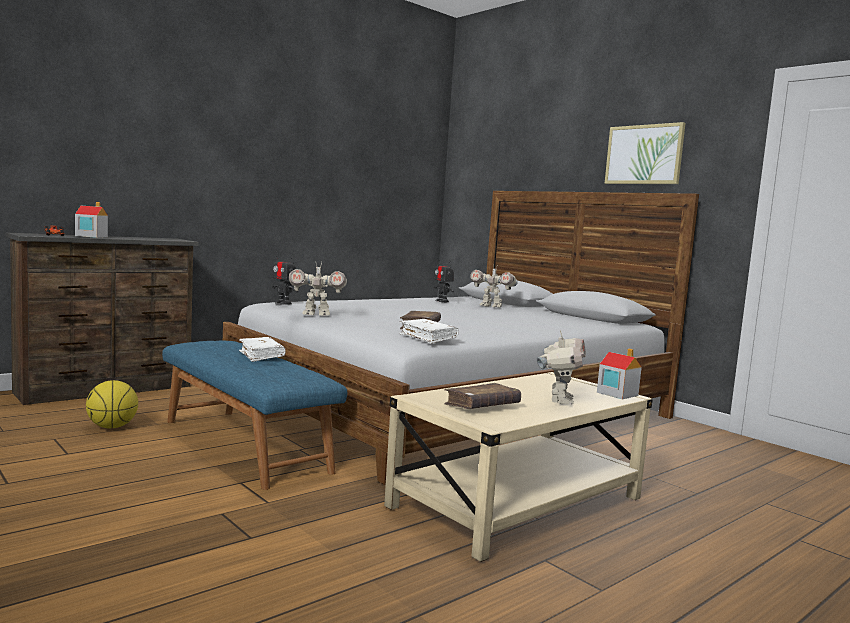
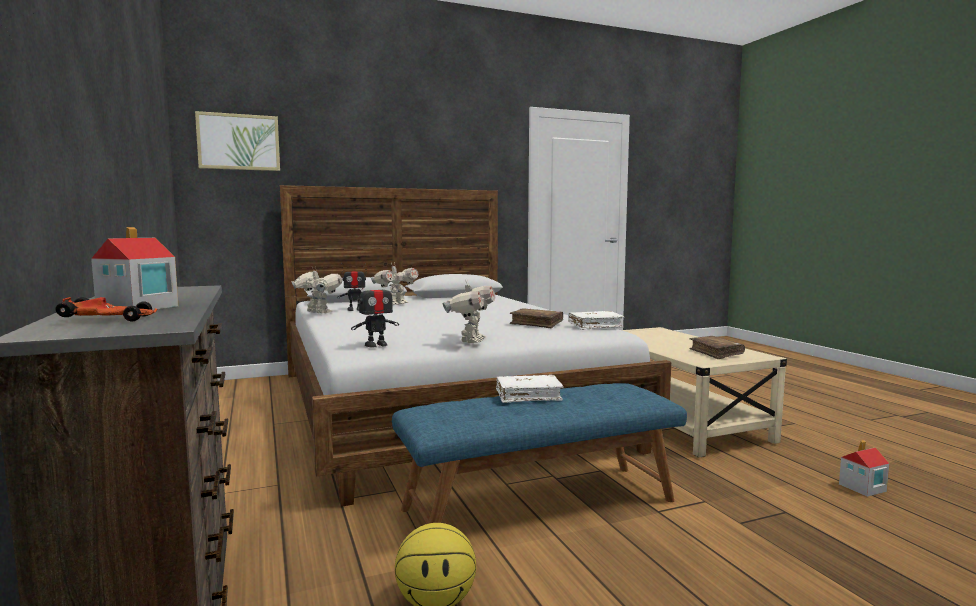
camera: 70 degrees left, 0 degrees up
(559, 400) = (683, 340): toy robot -> toy robot (318, 313)
(616, 394) = (656, 330): toy house -> toy house (862, 488)
(644, 154) = (442, 158): picture -> picture (239, 142)

